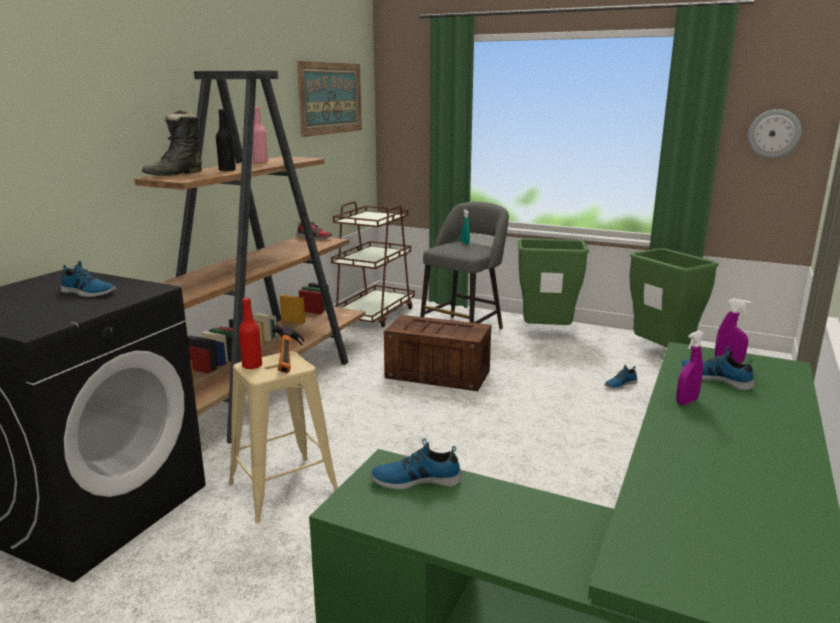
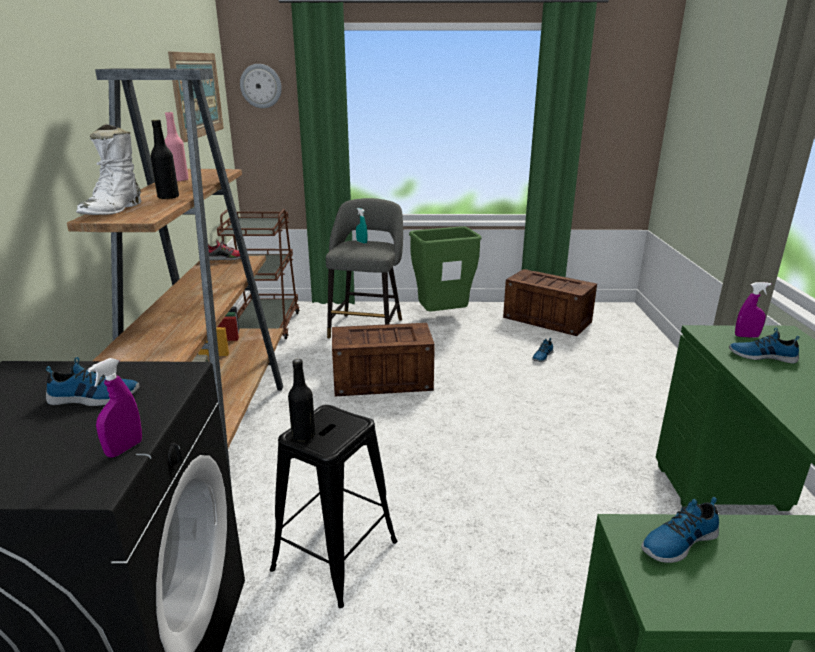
camera: 25 degrees left, 5 degrees up
(175, 174) = (114, 210): black boot -> white boot
(252, 366) = (303, 435): red bottle -> black bottle
(282, 489) = (335, 556): beige stool -> black stool
(290, 360) = (337, 417): hammer -> none
(662, 353) = (548, 320): green trash can -> crate
(686, 401) = (775, 385): purple spray bottle -> purple spray bottle (124, 449)
(774, 133) = (620, 119): wall clock -> wall clock (261, 86)

